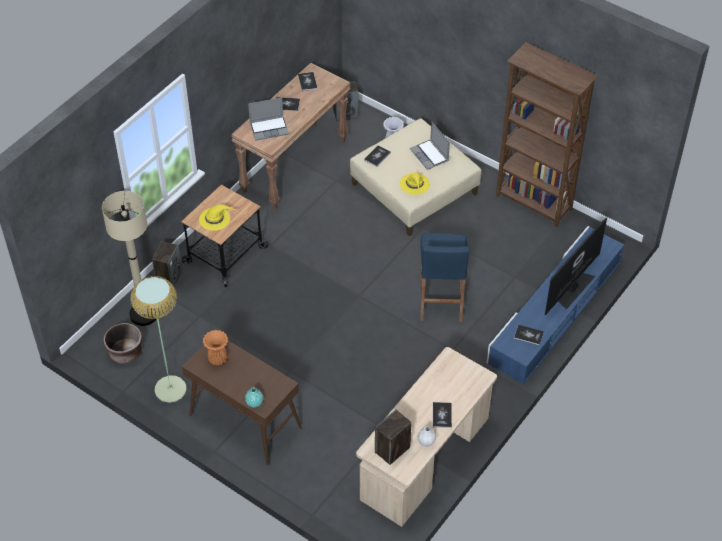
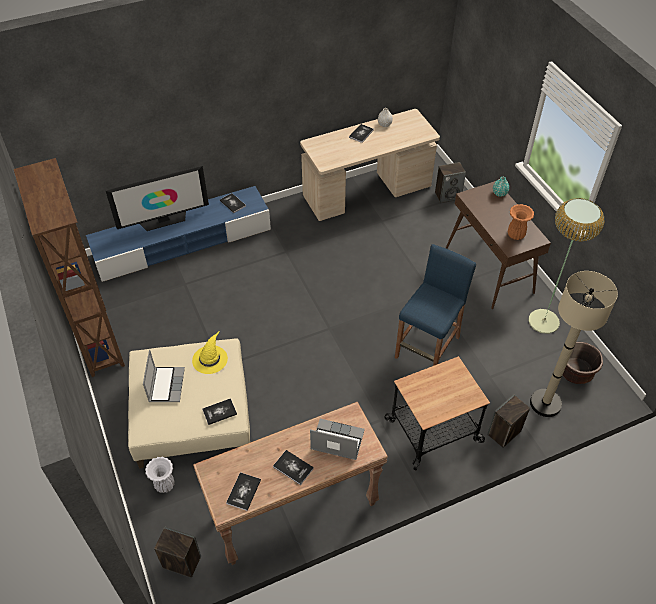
camera: 150 degrees left, 0 degrees up
(215, 218) = (450, 388): yellow hat -> none
(392, 450) = (412, 128): speaker -> speaker (448, 195)
(440, 299) = (262, 293): blue stool -> blue stool (428, 347)

